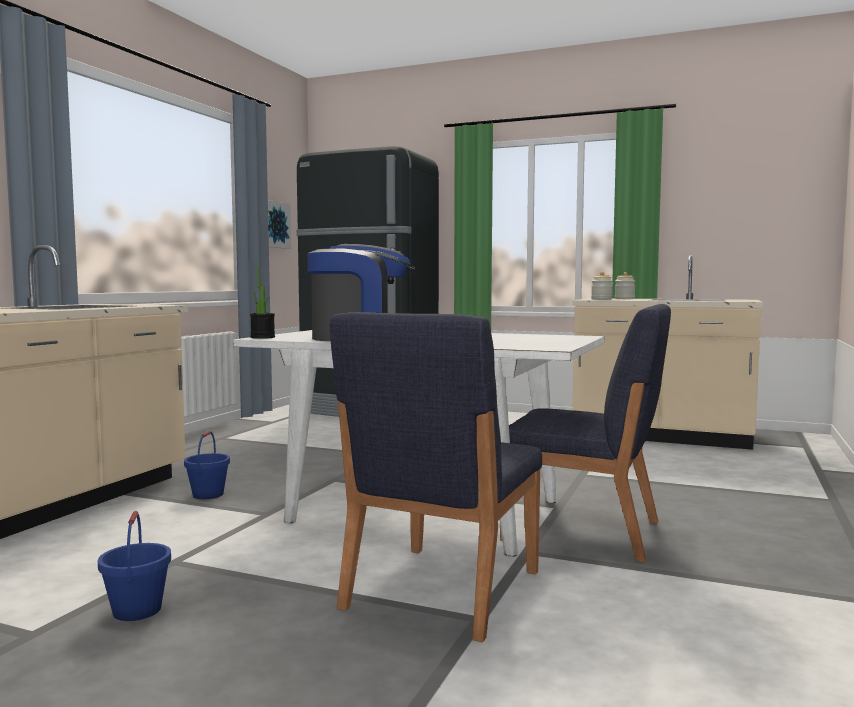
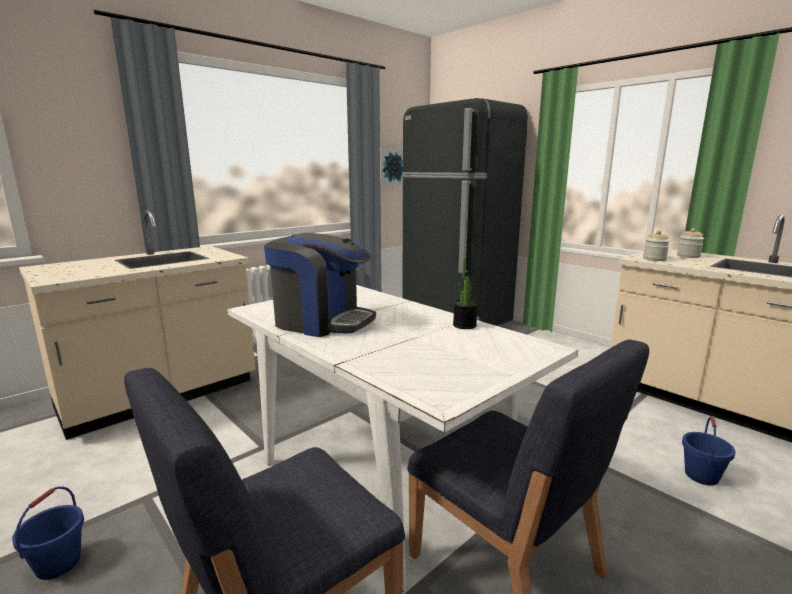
camera: 25 degrees right, 10 degrees up
(207, 494) = (251, 408): blue bucket -> blue bucket (701, 475)
(262, 337) = (253, 308): potted plant -> potted plant (464, 325)

